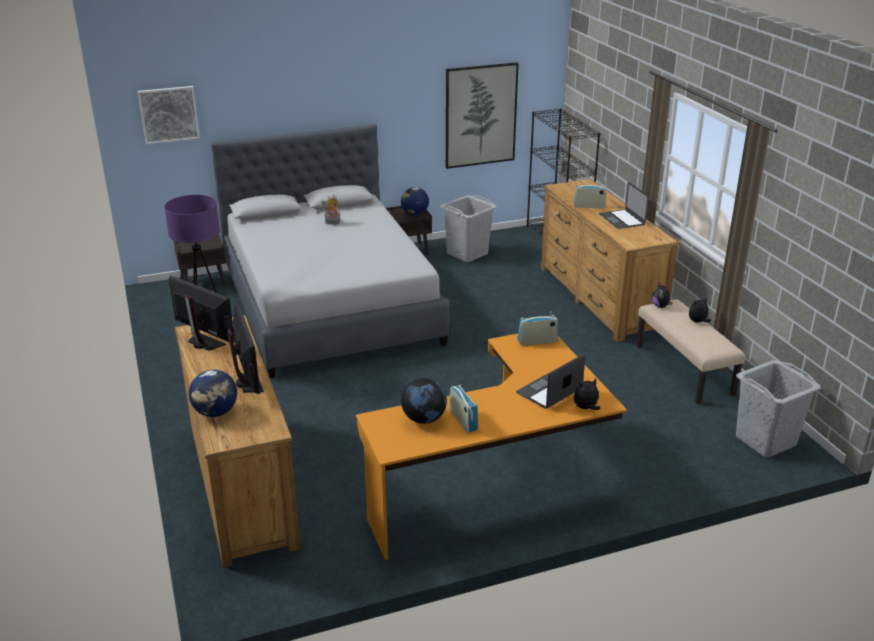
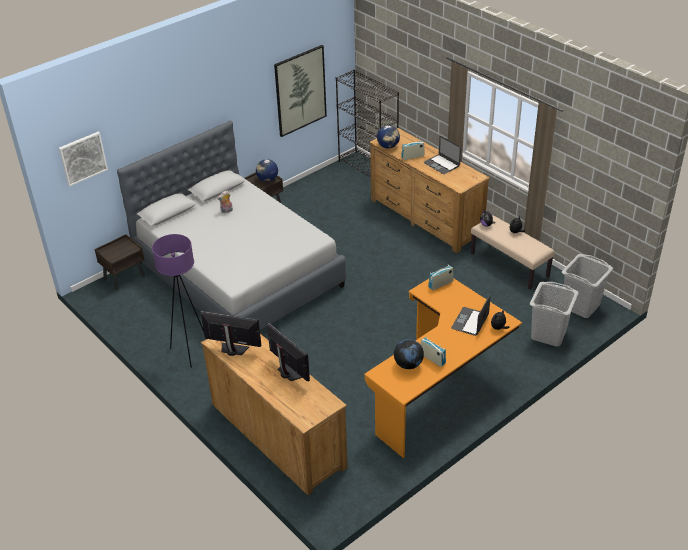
camera: 20 degrees left, 10 degrees up
(216, 412) = (285, 401): globe -> globe (388, 146)
(467, 253) = (309, 199): grey laundry basket -> grey laundry basket (548, 334)

